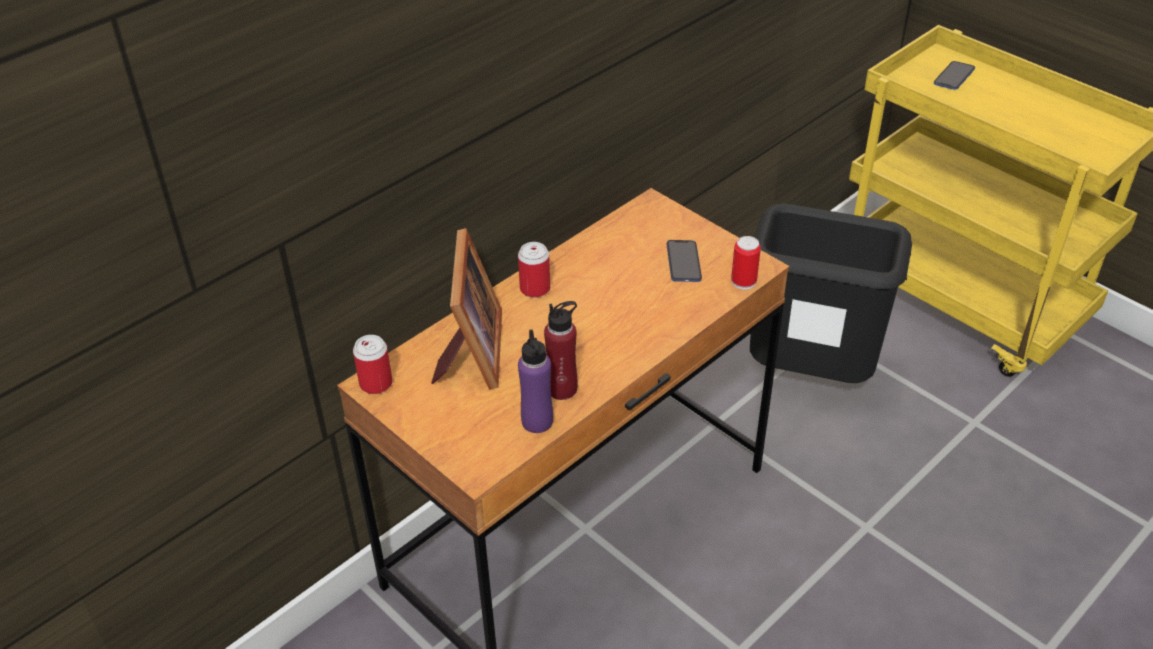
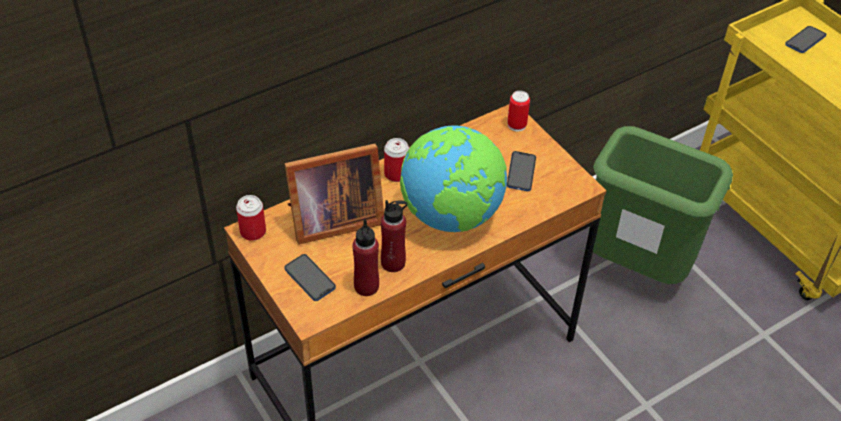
camera: 10 degrees right, 5 degrees up
(463, 425) = (310, 278): none -> phone
(471, 353) = (331, 220): picture frame -> picture frame turned 60 degrees clockwise
(537, 421) = (366, 286): purple bottle -> red bottle
(616, 323) = (452, 215): none -> globe
(743, 281) = (564, 197): can -> can (516, 125)
(810, 377) = (637, 269): black trash can -> green trash can

